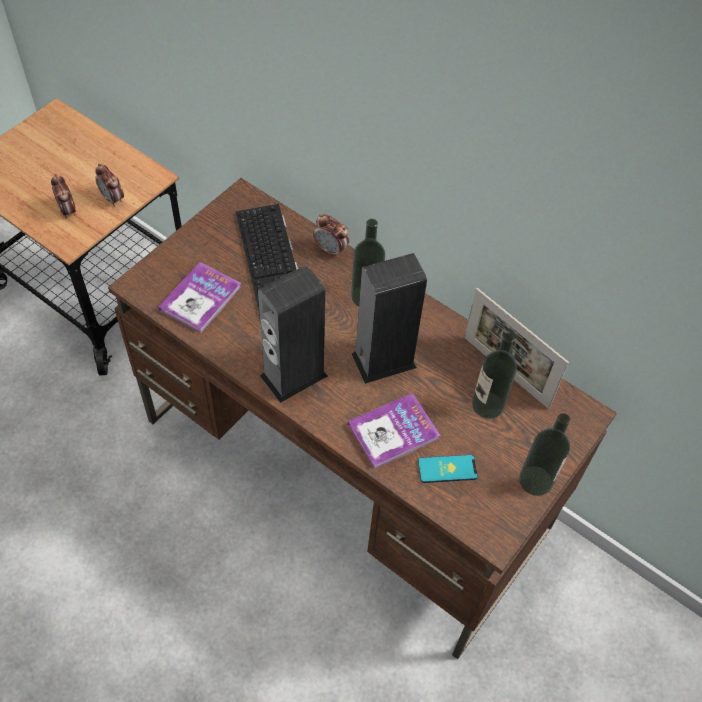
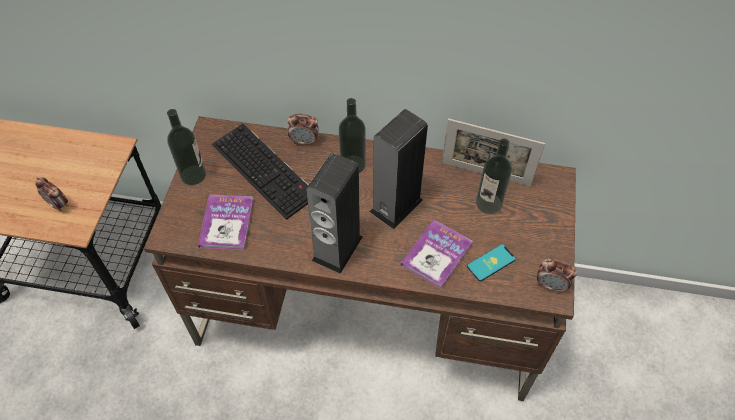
camera: 25 degrees left, 0 degrees up
(113, 199) = (92, 179): alarm clock -> alarm clock (551, 285)
(535, 480) = (554, 241): bottle -> bottle (193, 175)

